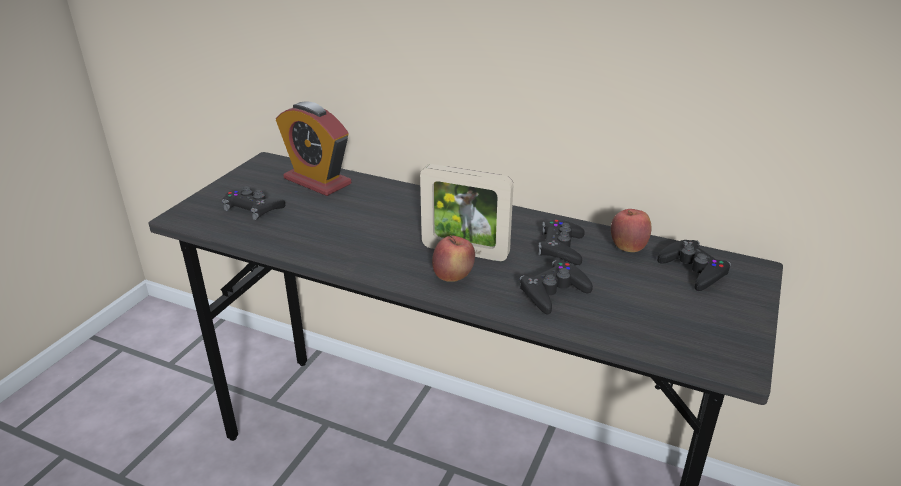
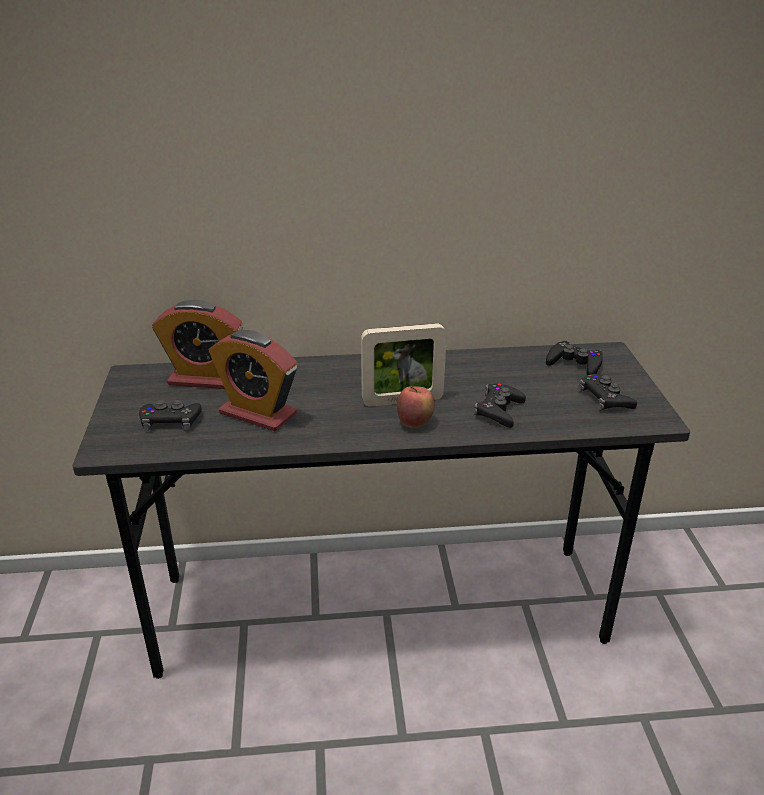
camera: 30 degrees left, 0 degrees up
(326, 223) = (258, 413): none -> alarm clock
(561, 248) = (471, 375): black game controller -> black game controller (605, 398)
(628, 248) = (517, 361): apple -> none

